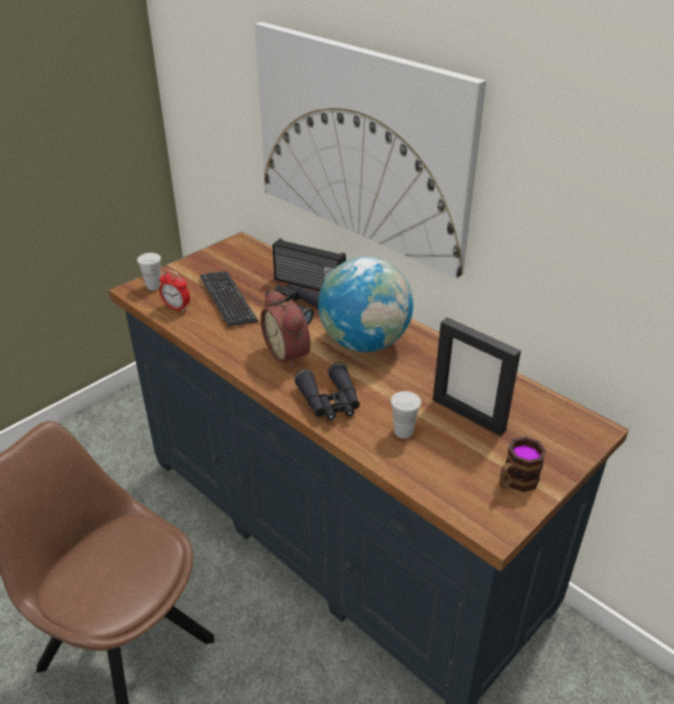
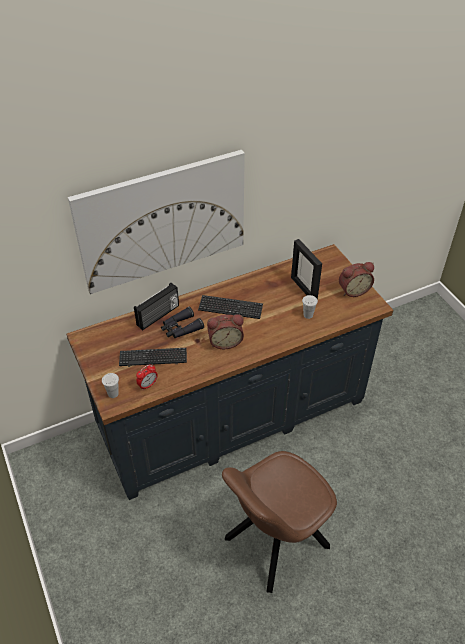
camera: 70 degrees left, 10 degrees up
(330, 402) = (275, 335): black binoculars -> none
(364, 342) = (230, 308): globe -> keyboard
(469, 414) = (304, 288): picture frame -> picture frame turned 90 degrees clockwise
(515, 482) = (353, 290): mug -> alarm clock

